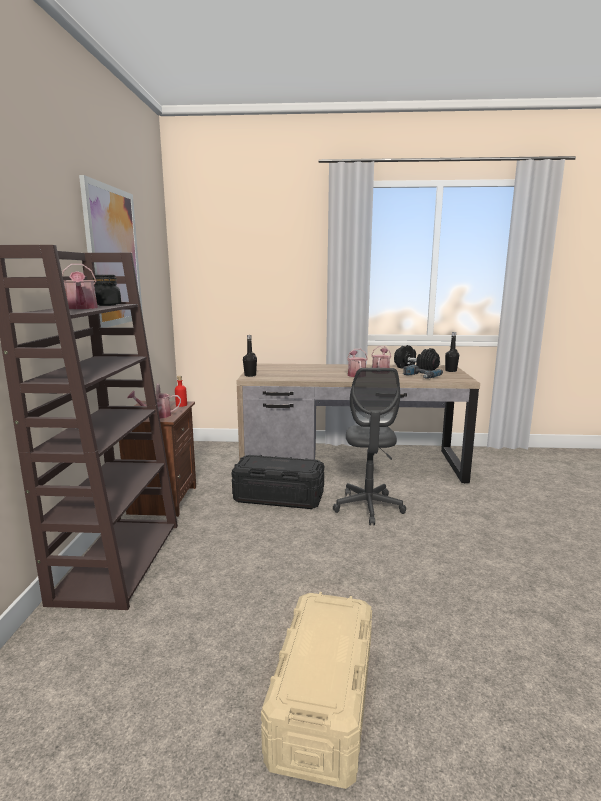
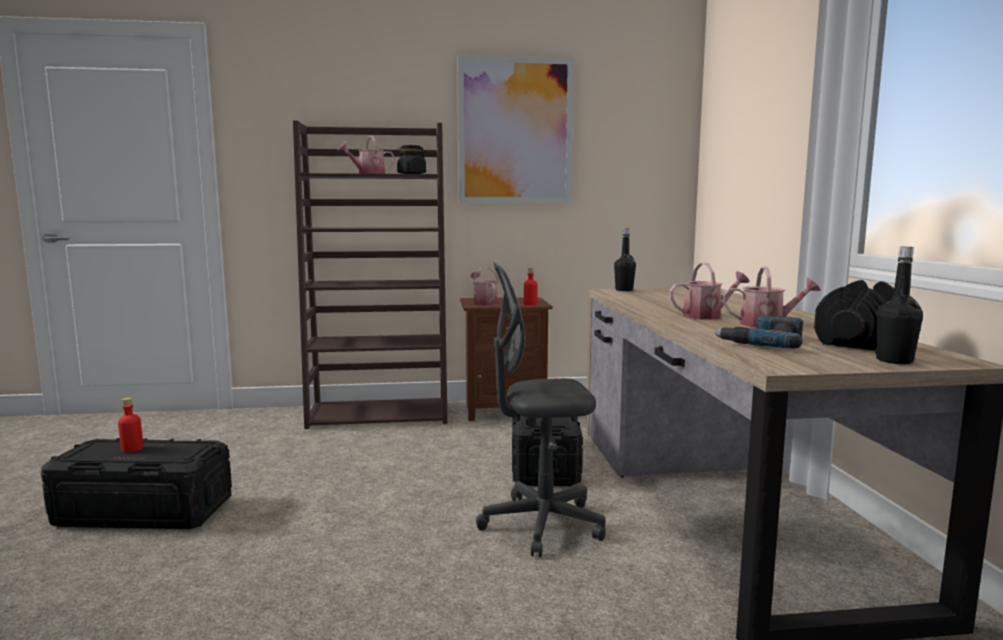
camera: 80 degrees right, 5 degrees down
(316, 652) = (132, 448): none -> red bottle
(322, 703) = (144, 511): beige storage box -> black storage box

